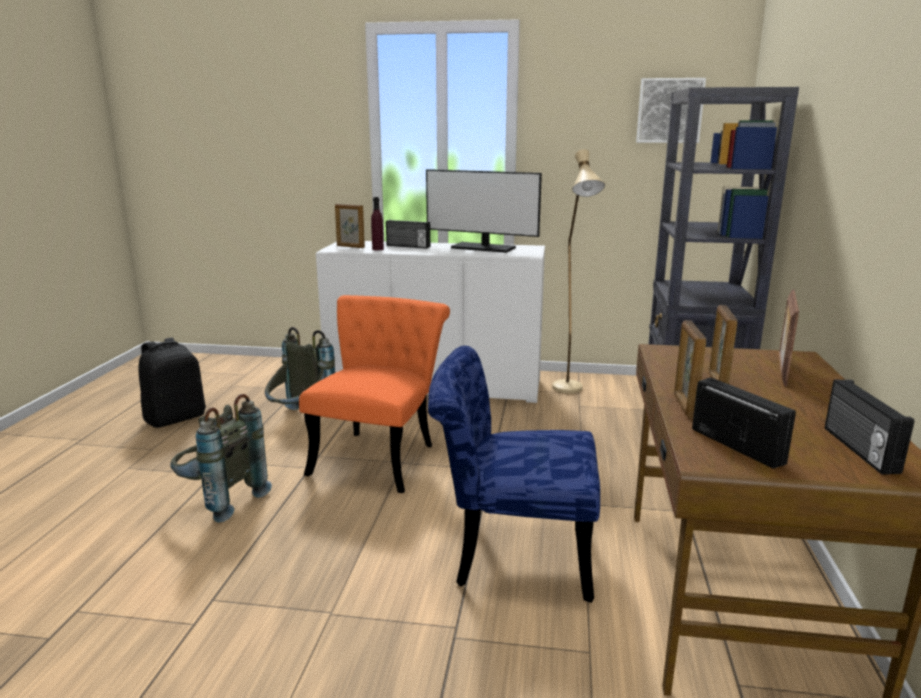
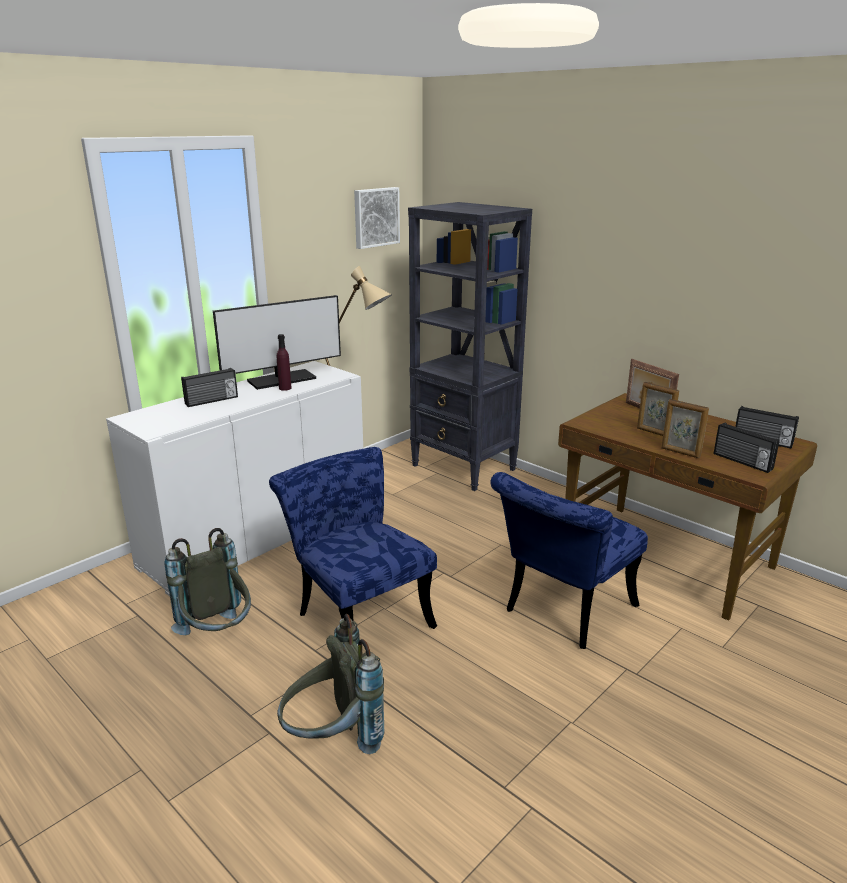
camera: 55 degrees left, 5 degrees up
(175, 418) = (76, 729): black backpack -> none
(350, 247) = (157, 422): picture frame -> none
(378, 249) = (197, 414): purple bottle -> purple bottle (285, 388)
(380, 456) = (358, 616): orange chair -> blue chair
(738, 445) = (742, 462): radio -> radio turned 135 degrees counterclockwise

